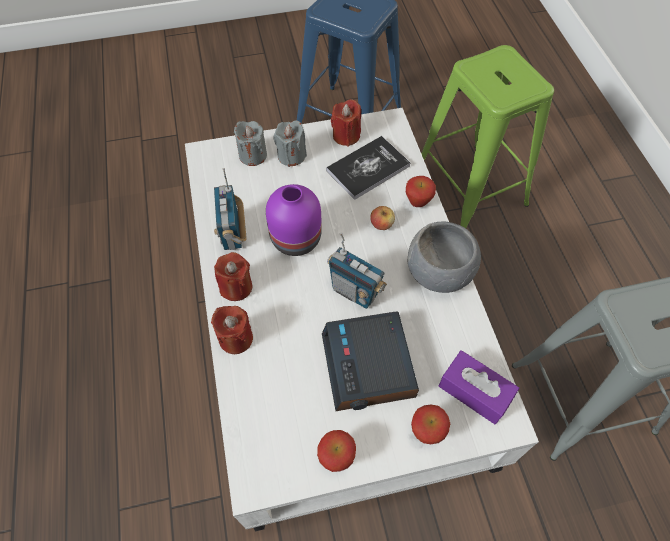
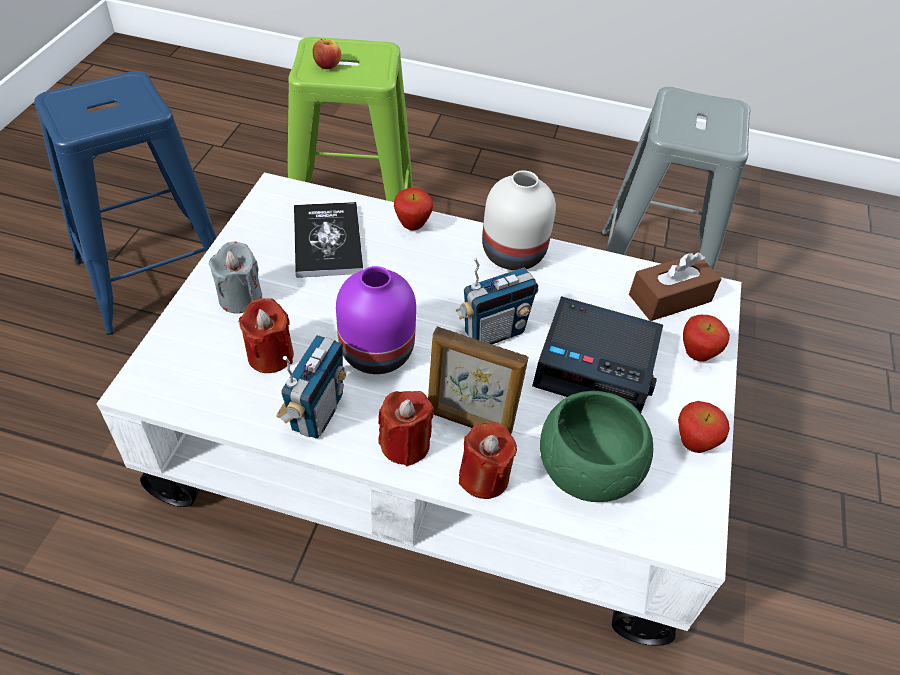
camera: 65 degrees left, 10 degrees down
(233, 234) = (316, 412): radio -> radio turned 90 degrees counterclockwise
(253, 155) = (200, 335): grey candle -> none
(271, 312) = (469, 422): none -> picture frame
(275, 395) = (588, 469): none -> green bowl
(346, 135) = (259, 235): red candle -> red candle (270, 355)
(381, 224) = (418, 268): apple -> apple (327, 65)
(439, 271) = (515, 253): grey bowl -> white vase
(474, 392) = (670, 298): purple tissue box -> brown tissue box

